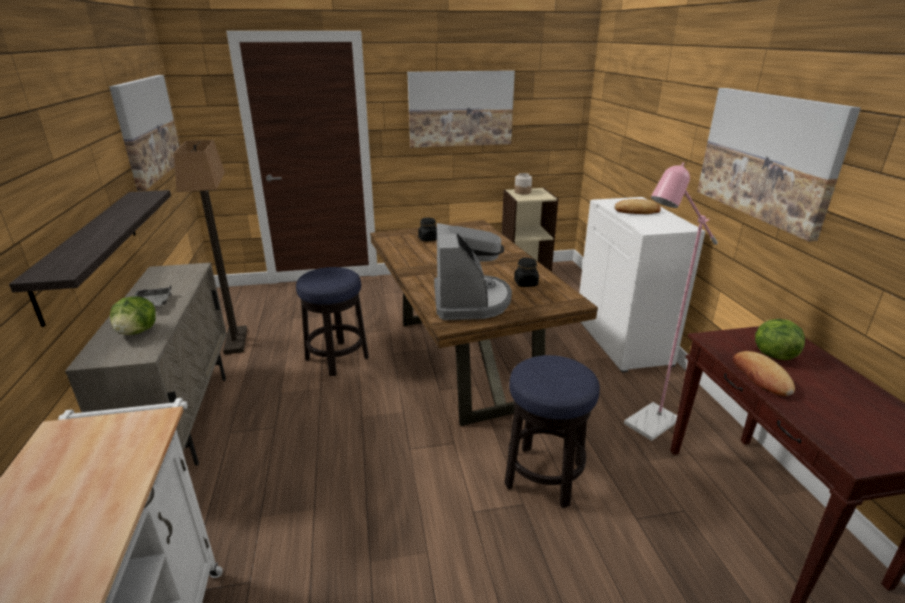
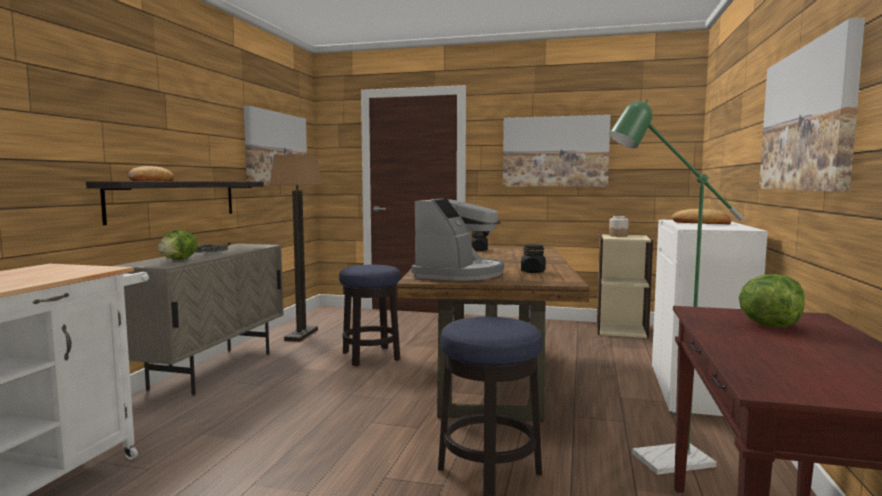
camera: 25 degrees right, 20 degrees down
(646, 426) = (661, 462): pink floor lamp -> green floor lamp
(761, 377) = (722, 333): bread -> bread (152, 181)

